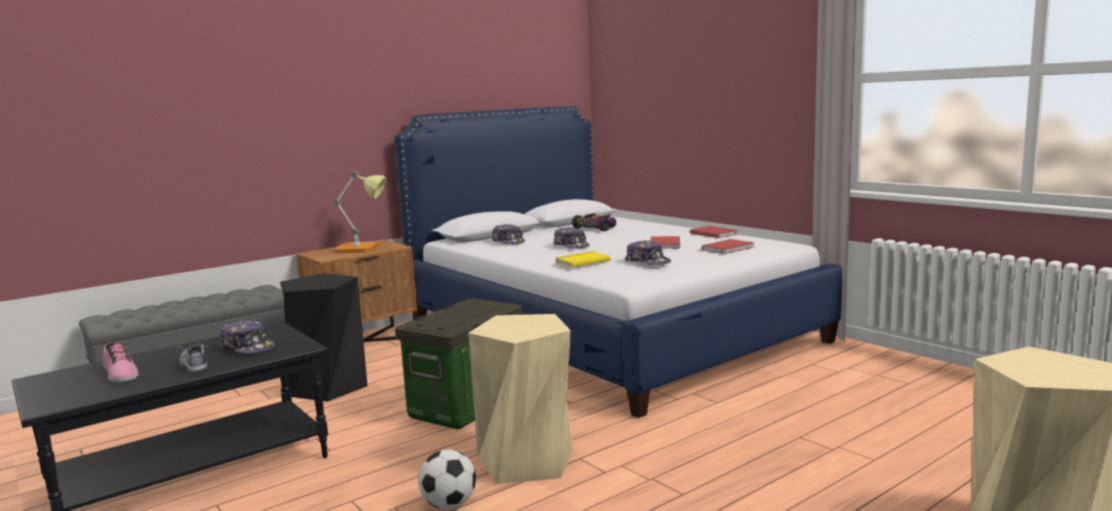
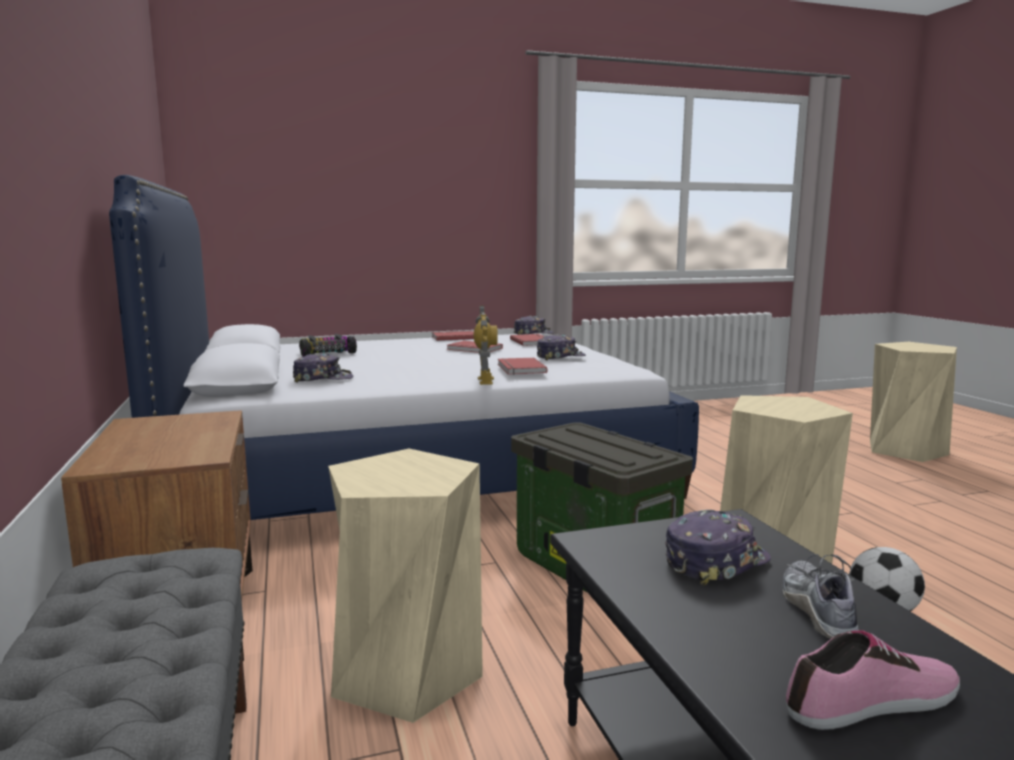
camera: 70 degrees left, 0 degrees up
(194, 365) = (817, 609): shoe -> shoe turned 105 degrees clockwise
(328, 387) = (406, 672): black stool -> beige stool
(363, 249) = (178, 432): table lamp -> none
(538, 263) = (485, 381): none -> toy robot
(571, 246) = (416, 365): cap -> cap (533, 334)
(581, 261) = (519, 369): yellow book -> red book

